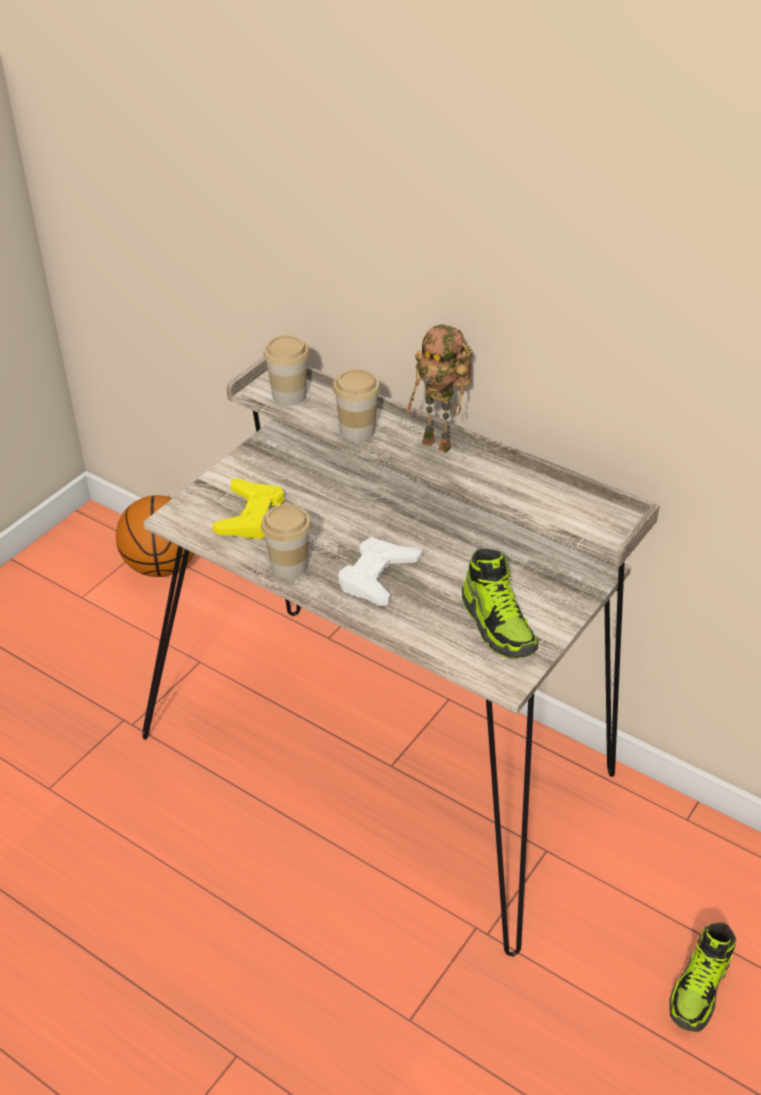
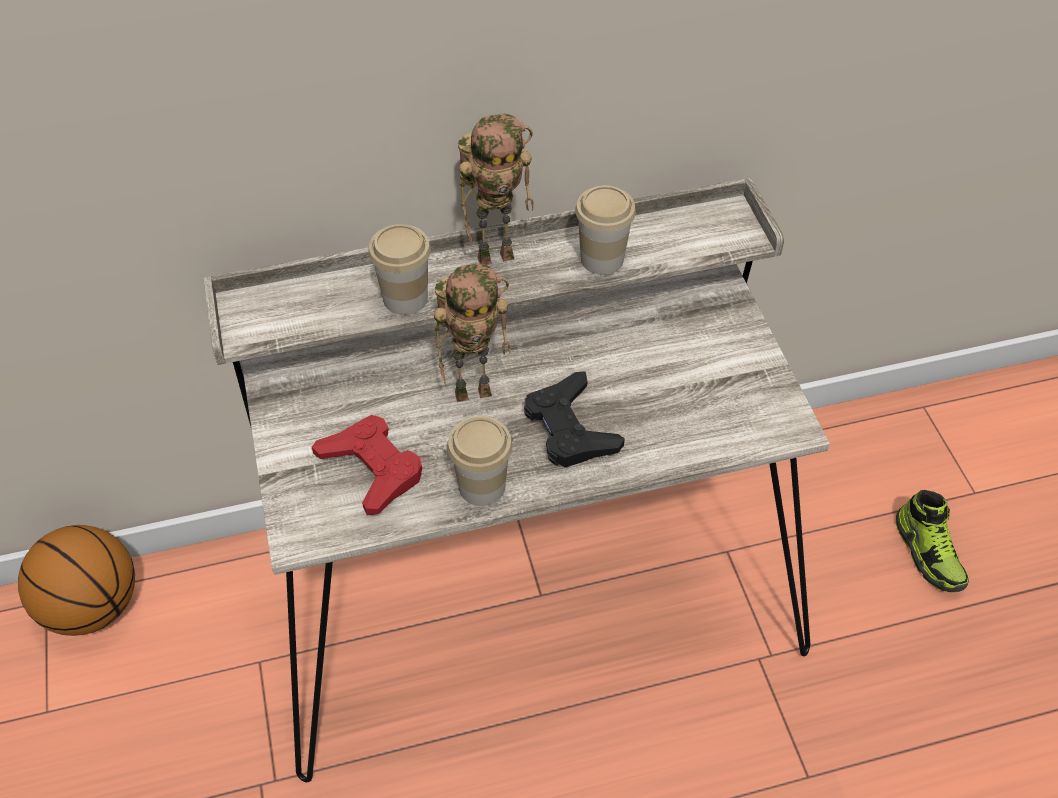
camera: 50 degrees left, 10 degrees up
(251, 516) = (372, 468): yellow game controller -> red game controller
(289, 395) = (284, 312): cup -> cup (602, 259)
(358, 521) = (475, 390): none -> toy robot
(378, 577) = (570, 428): white game controller -> black game controller
(498, 624) = (718, 386): shoe -> none

